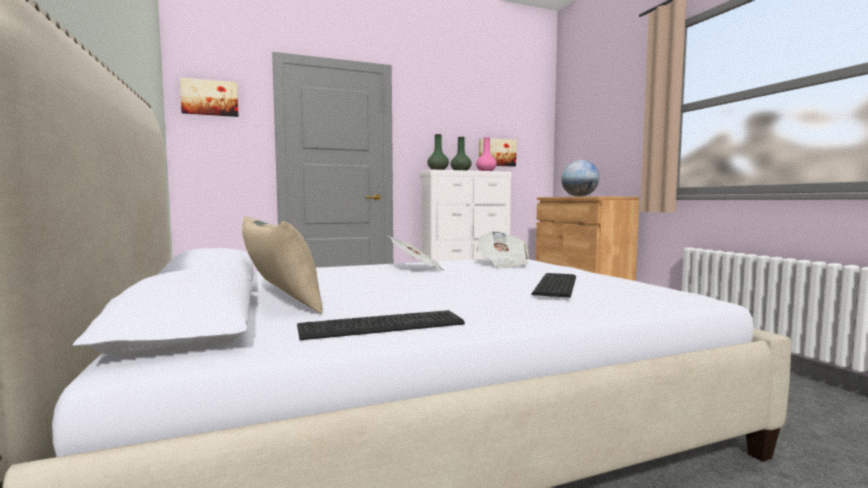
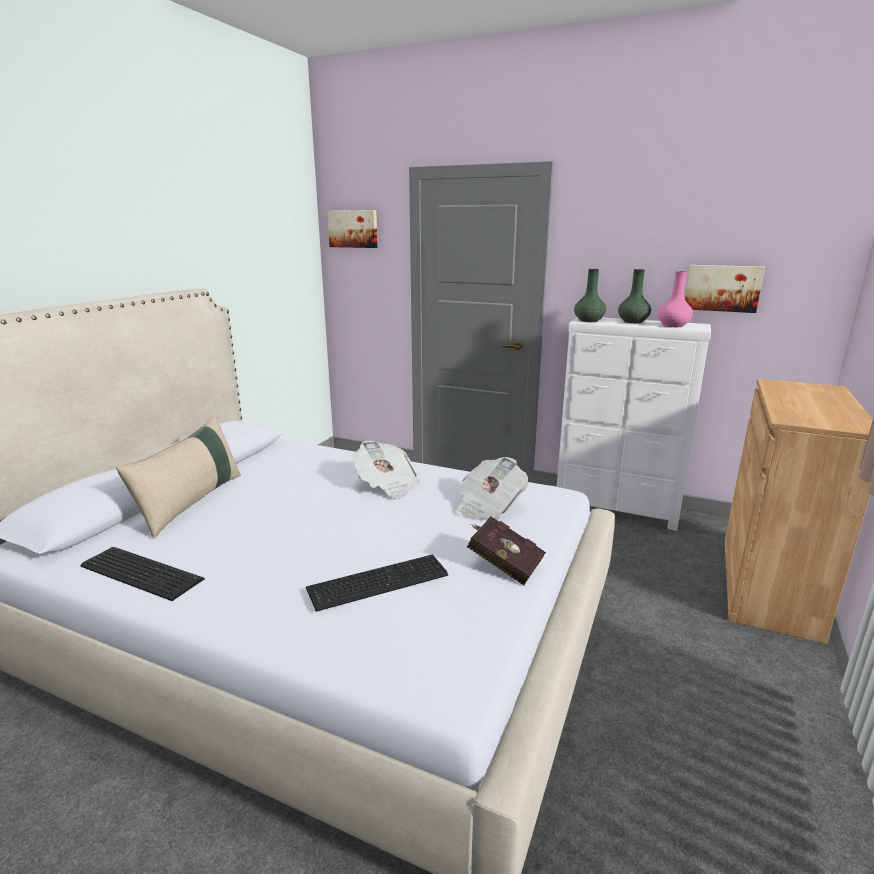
camera: 45 degrees right, 15 degrees up
(578, 273) = (503, 564): none -> red book
(579, 196) = (794, 402): globe -> none

